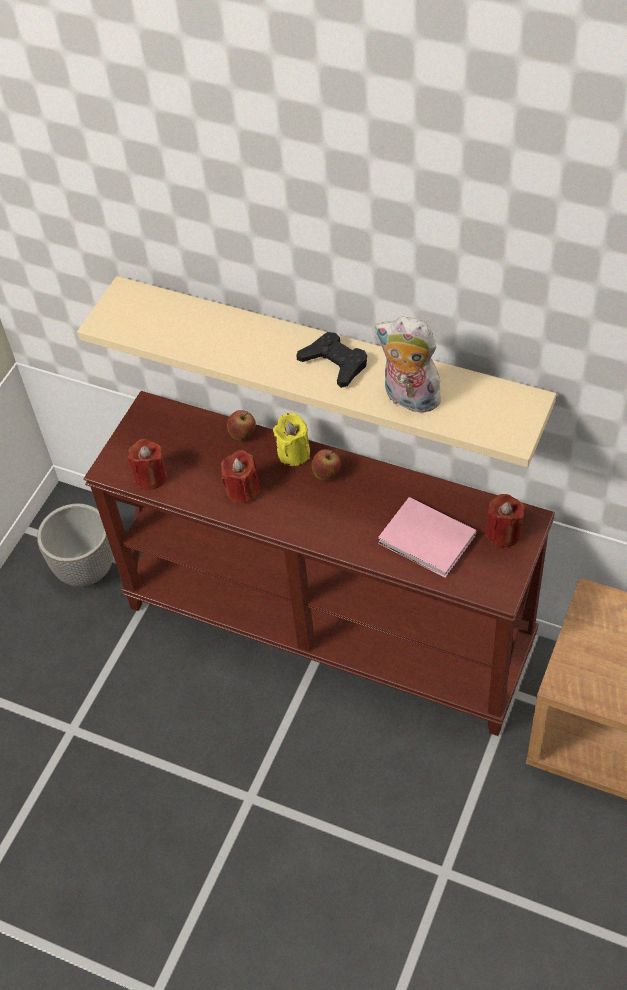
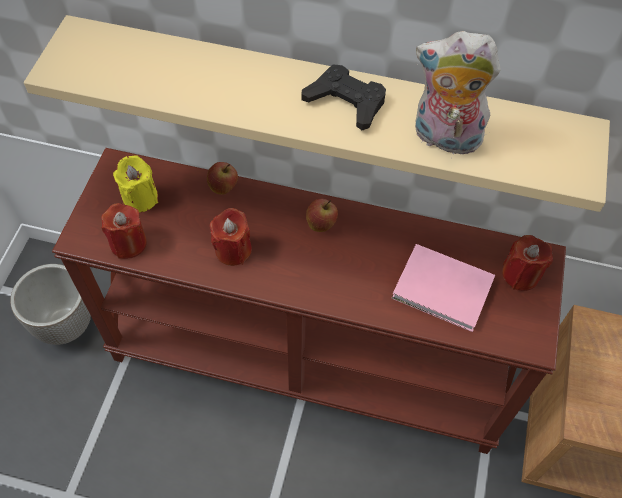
camera: 15 degrees left, 5 degrees up
(293, 453) = (281, 204): yellow candle -> yellow candle (140, 198)

